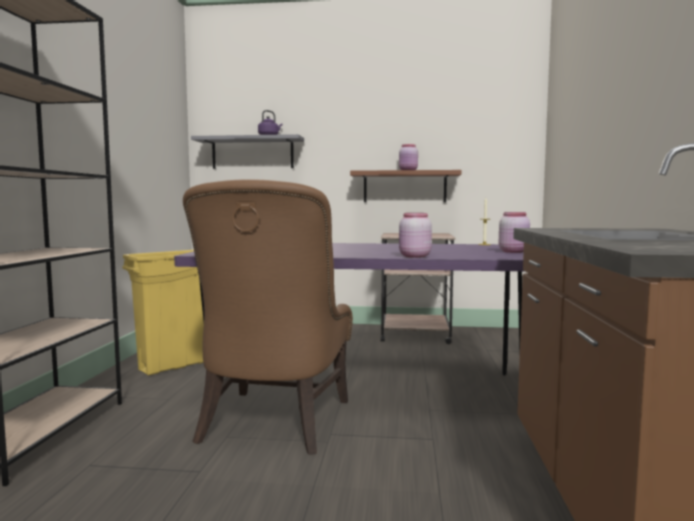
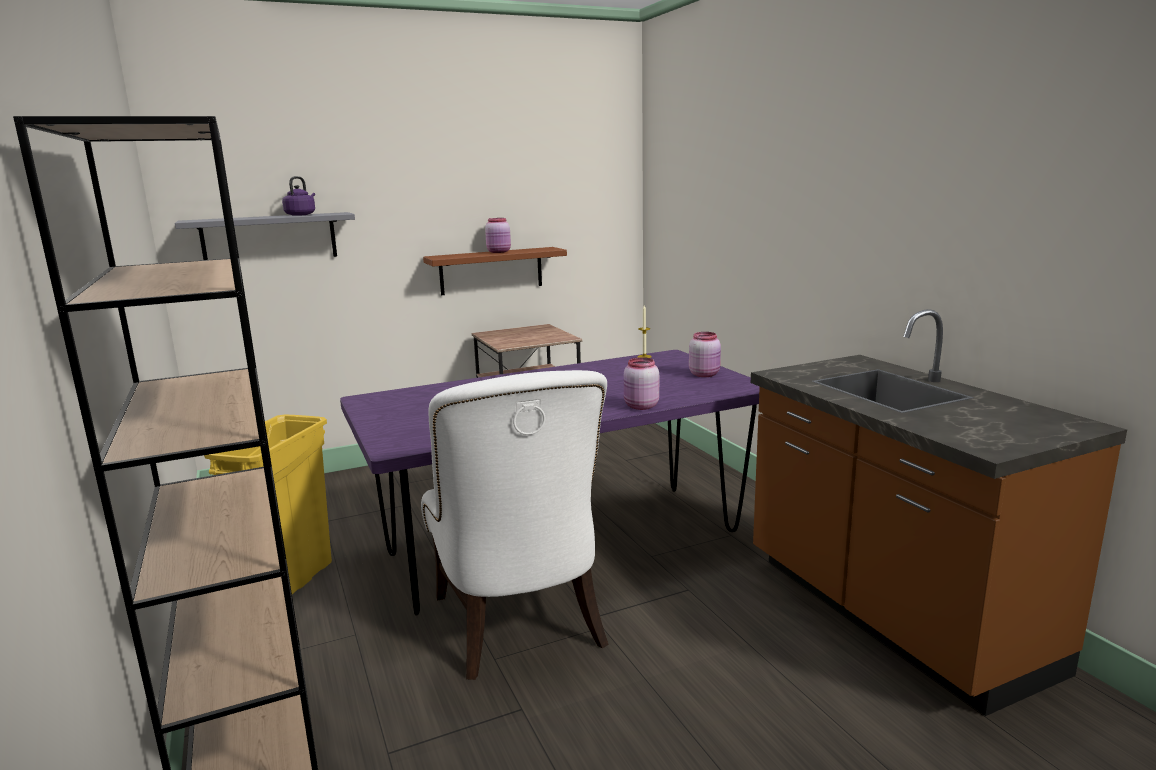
camera: 30 degrees left, 10 degrees up
(274, 421) = (520, 621): brown chair -> white chair

